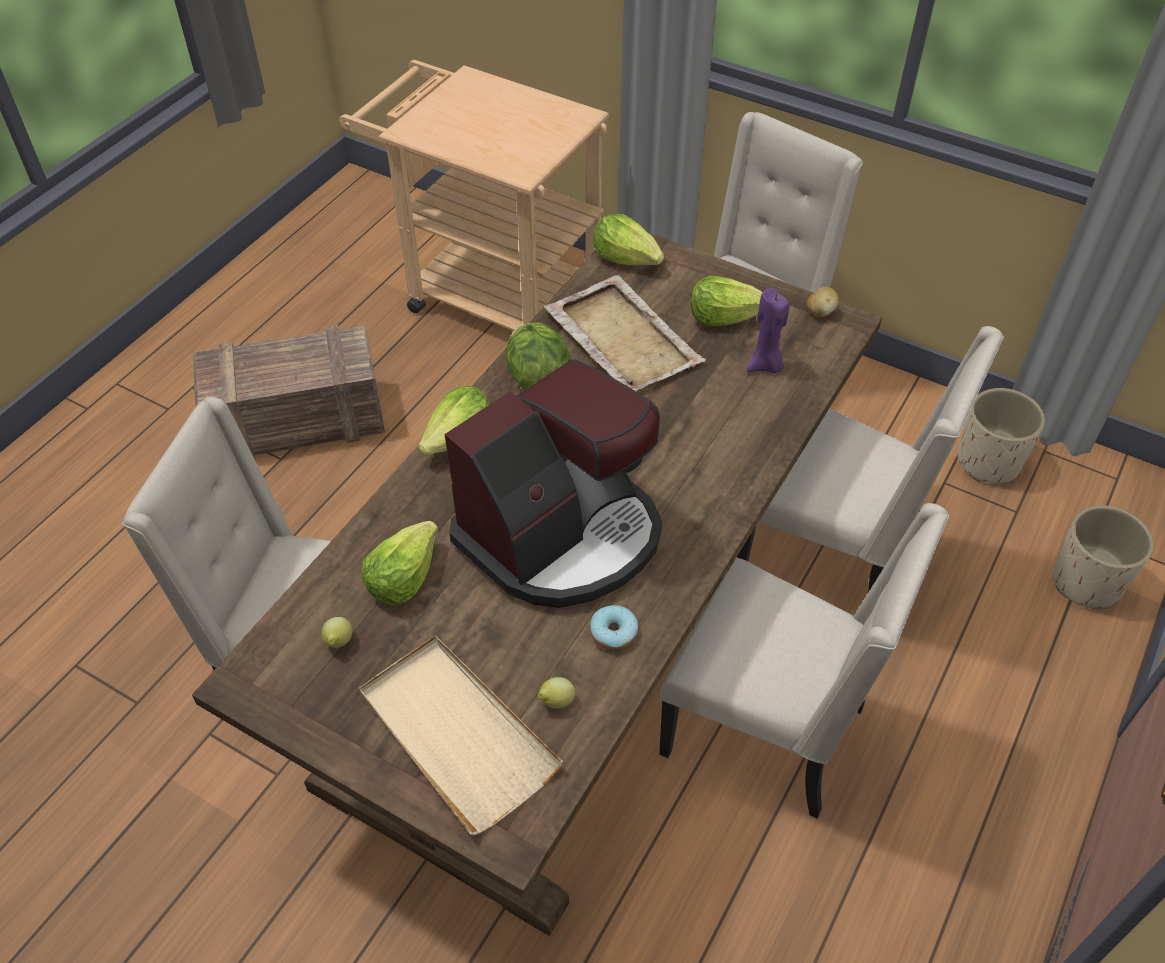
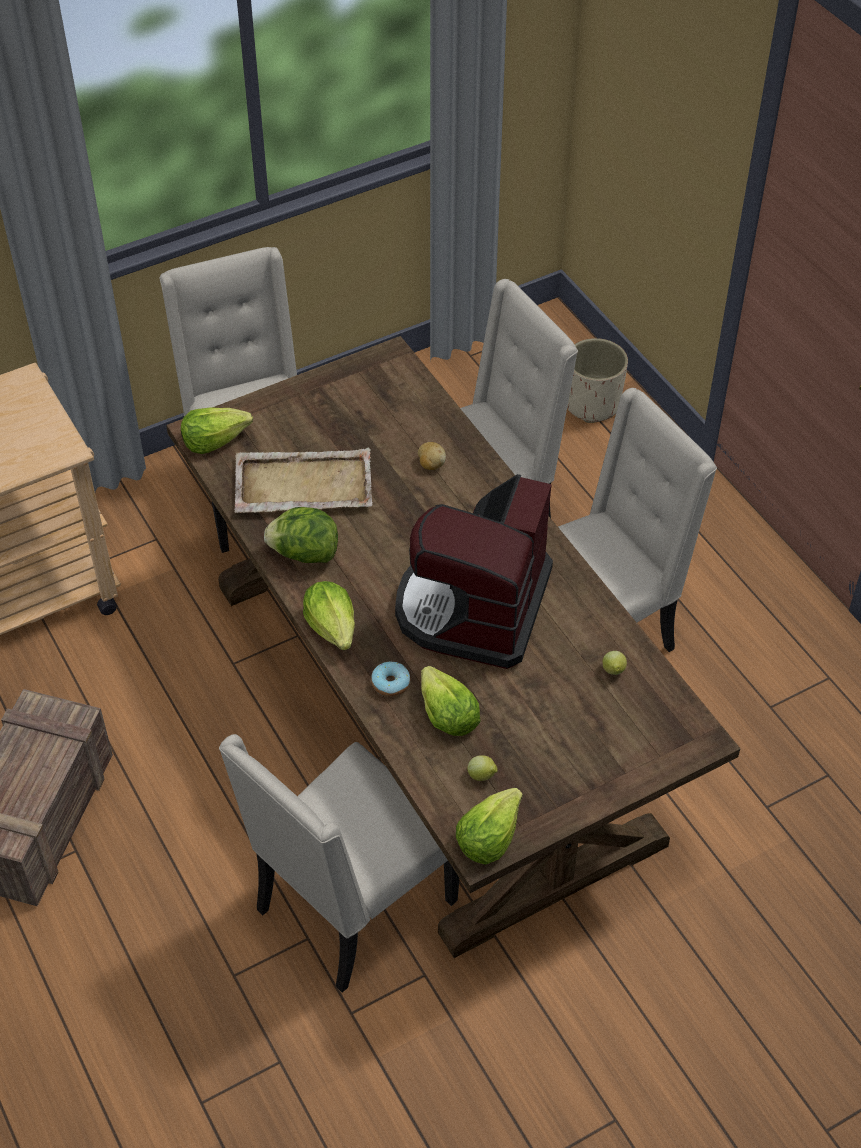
camera: 60 degrees left, 0 degrees up
(456, 734) = (605, 737): beige tray -> none
(562, 535) = (473, 606): coffee machine -> coffee machine turned 150 degrees counterclockwise
(614, 633) = (578, 616): donut -> donut (390, 683)
(725, 316) = (329, 416): lettuce -> lettuce (488, 837)
(765, 366) = (398, 420): purple candle -> none
(820, 312) = (369, 363): potato -> potato (431, 464)
(988, 461) = (456, 390): beige planter -> none

